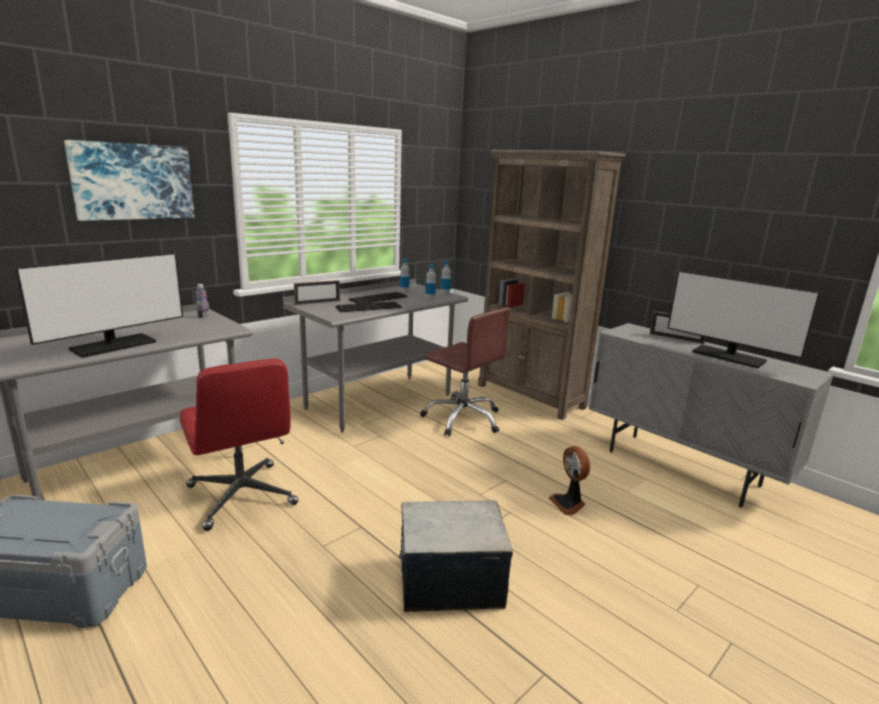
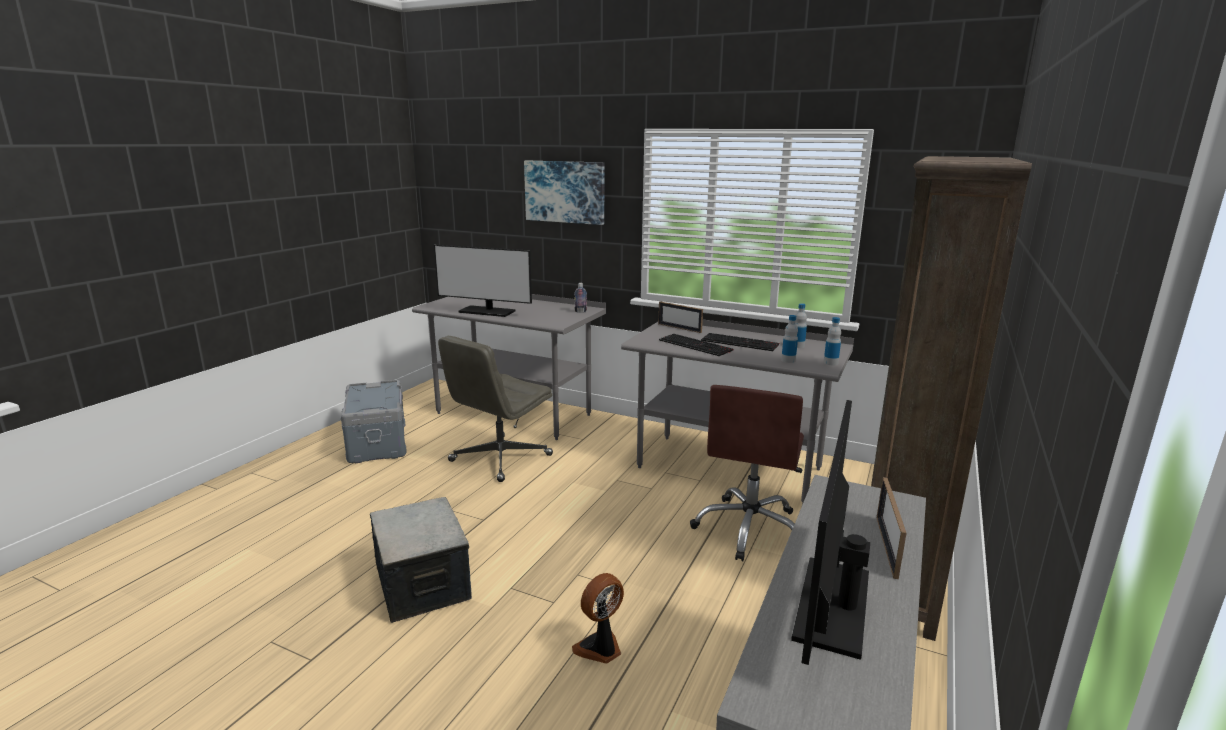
camera: 70 degrees right, 0 degrees up
(242, 496) = (500, 459): red office chair -> grey office chair

